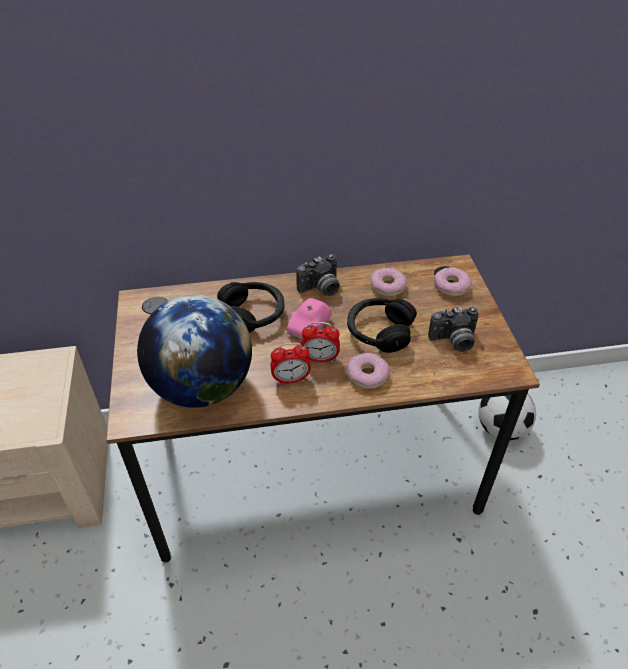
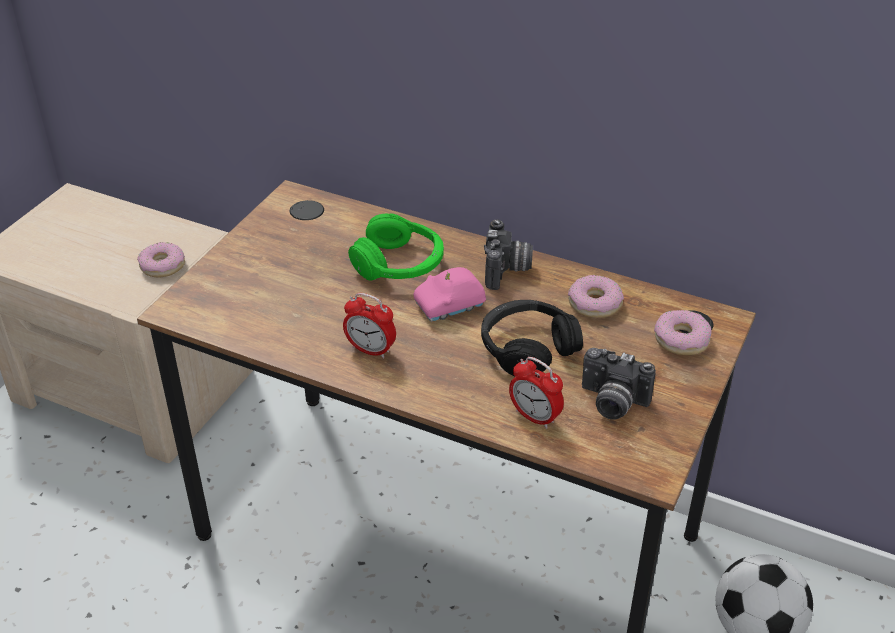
camera: 35 degrees right, 5 degrees down
(202, 387) = (272, 313): globe -> none
(253, 314) = (399, 264): black headphones -> green headphones
(320, 358) = (426, 344): alarm clock -> alarm clock (535, 417)
(321, 289) = (507, 271): camera -> camera turned 90 degrees counterclockwise
(367, 375) = (461, 387): donut -> donut (162, 266)

